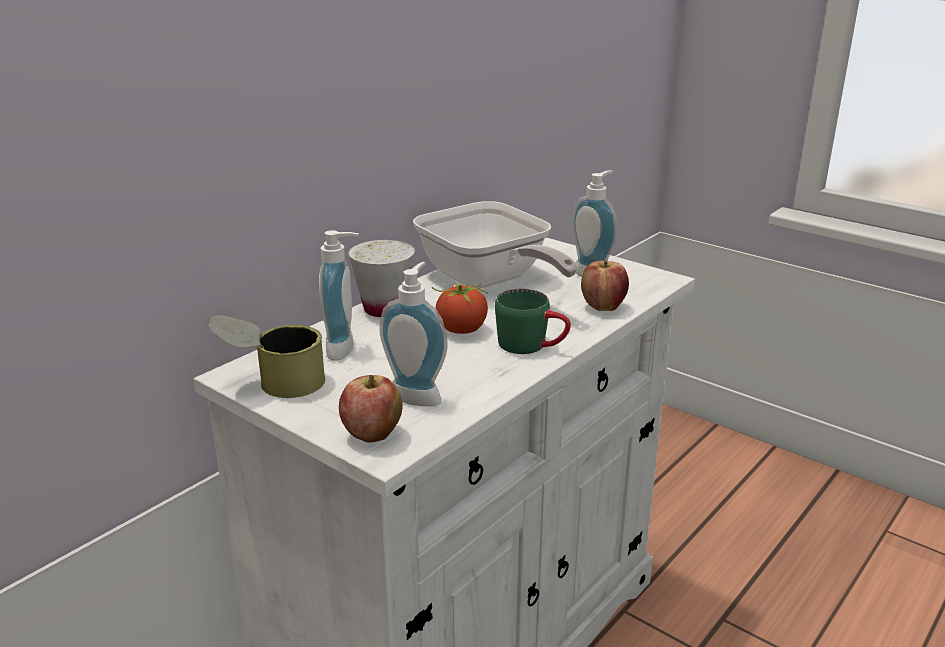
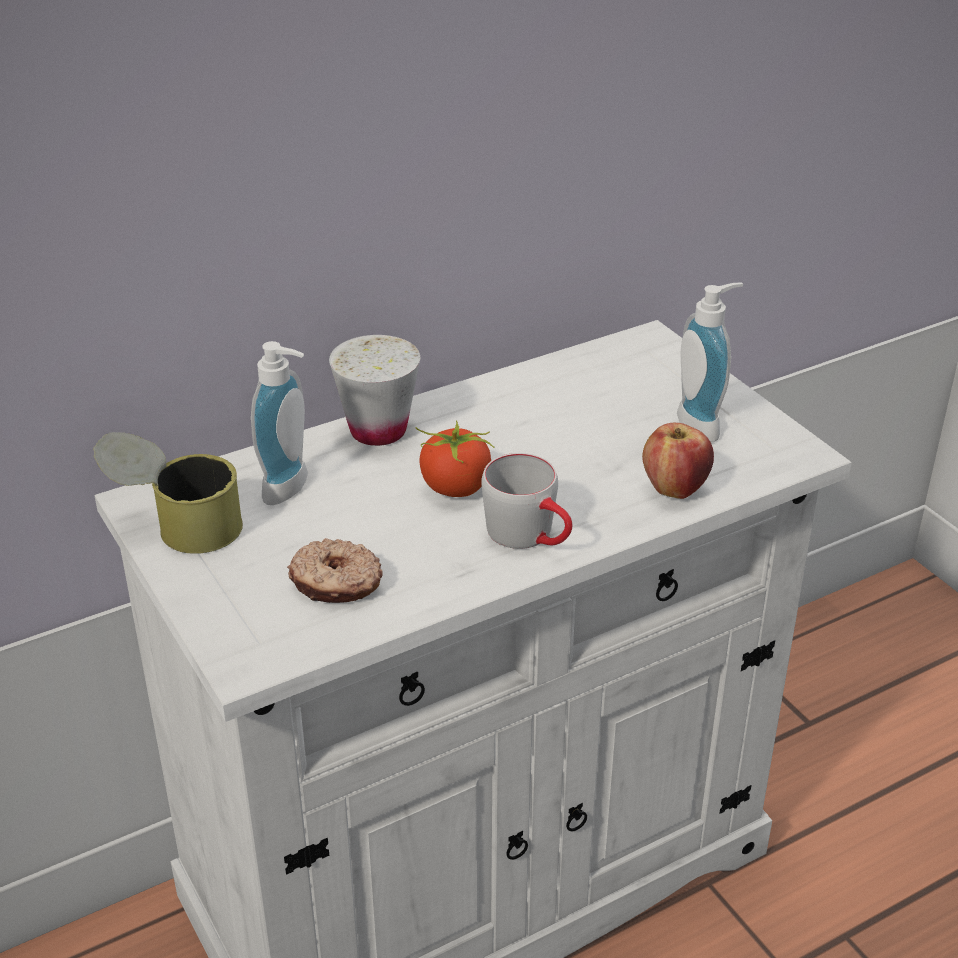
camera: 20 degrees right, 10 degrees up
(372, 435) = (246, 633): apple -> none
(418, 394) = (336, 583): soap dispenser -> donut
(489, 281) = (546, 408): frying pan -> none
(532, 346) = (531, 536): green mug -> grey mug

